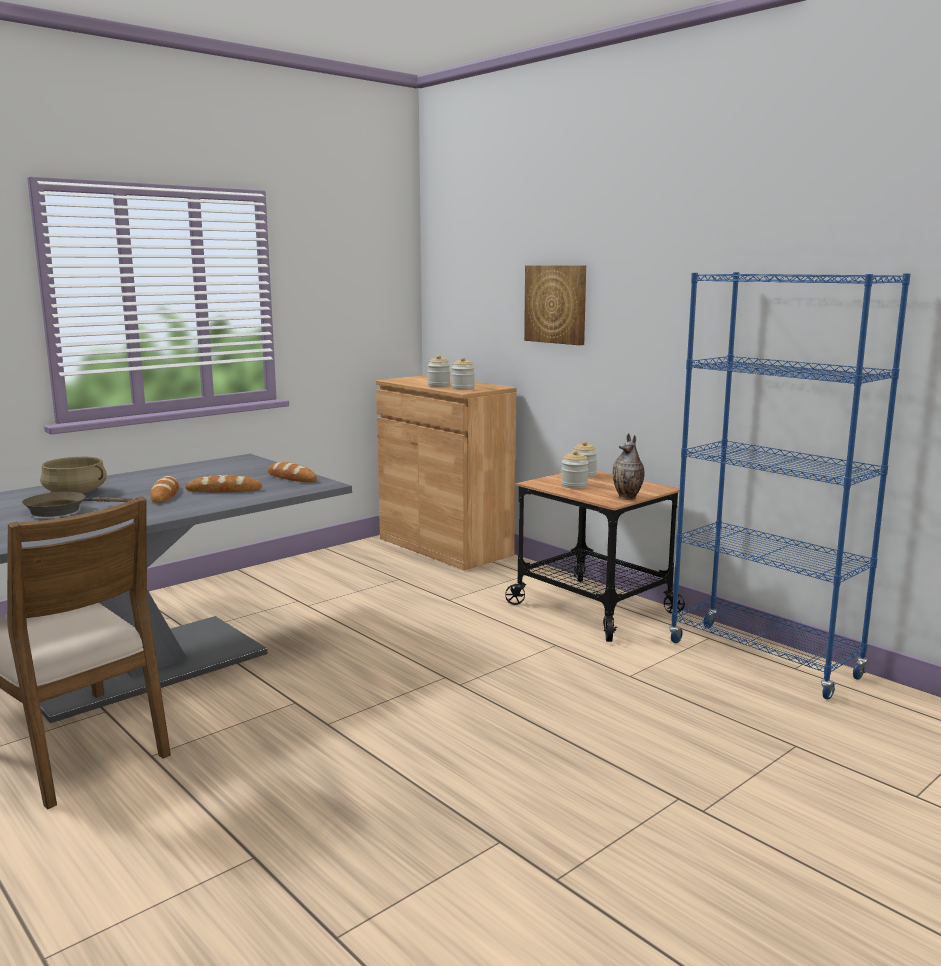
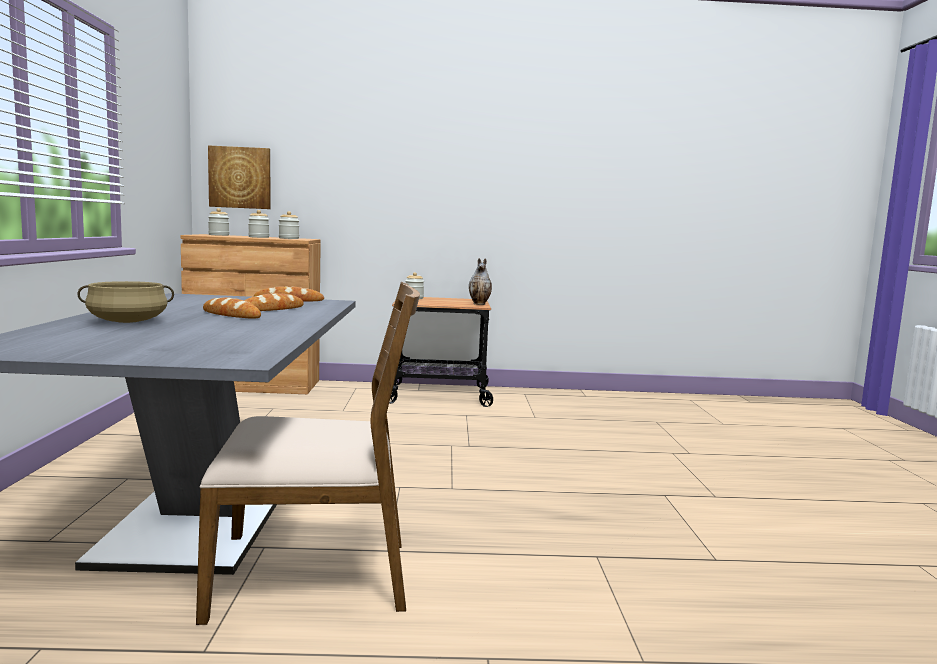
camera: 50 degrees left, 5 degrees down
(62, 510) = (183, 330): brown frying pan -> none
(556, 304) = (362, 171): picture -> picture (240, 177)
(574, 485) = (430, 302): jar -> jar (218, 235)
(763, 660) = (567, 396): blue bookcase -> none

